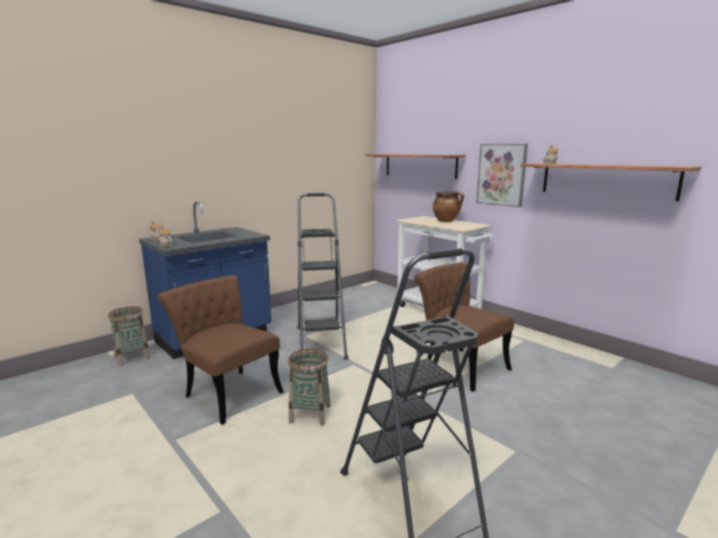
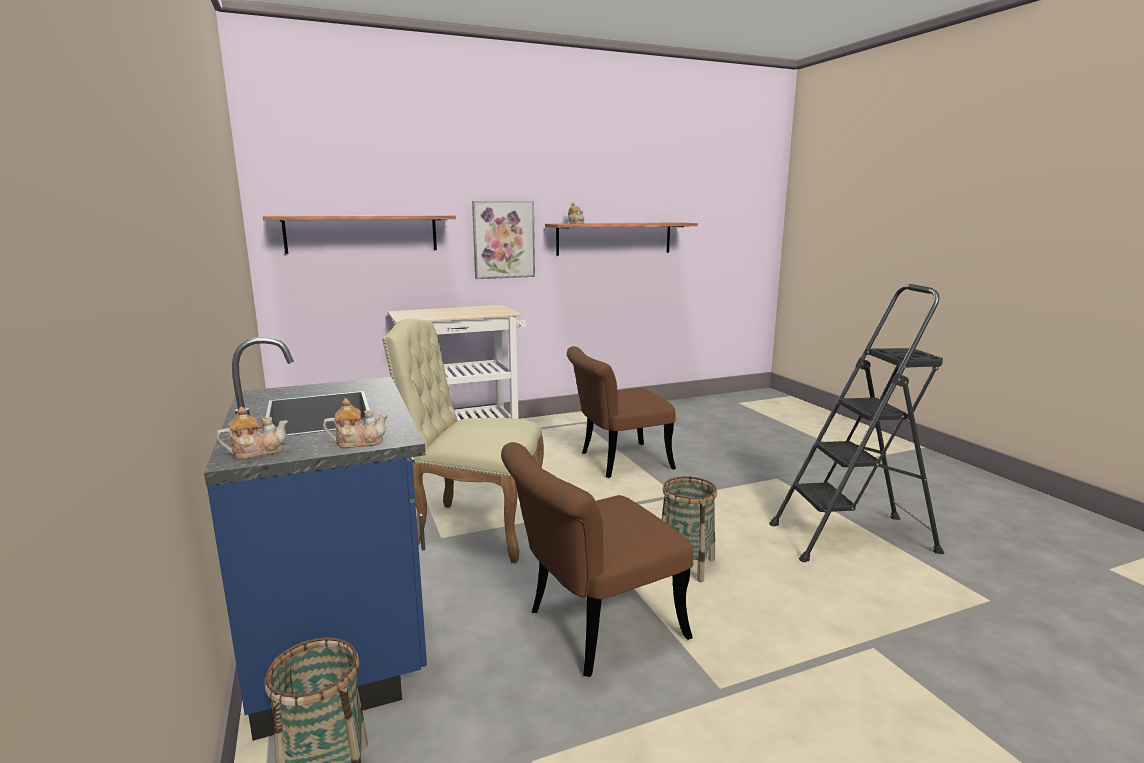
camera: 70 degrees left, 0 degrees up
(321, 341) = (477, 528): step ladder -> beige chair
(446, 221) = (450, 310): cooking pot -> none

